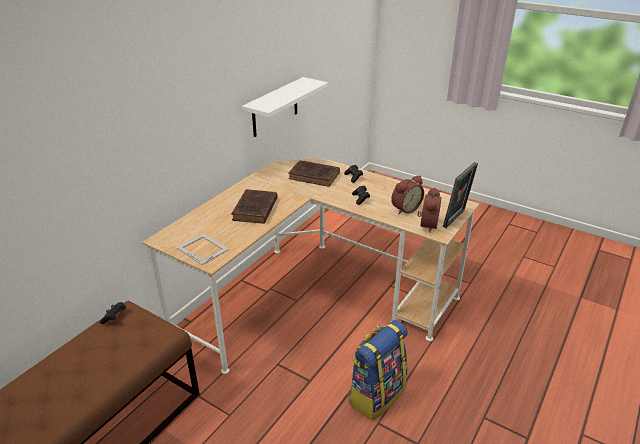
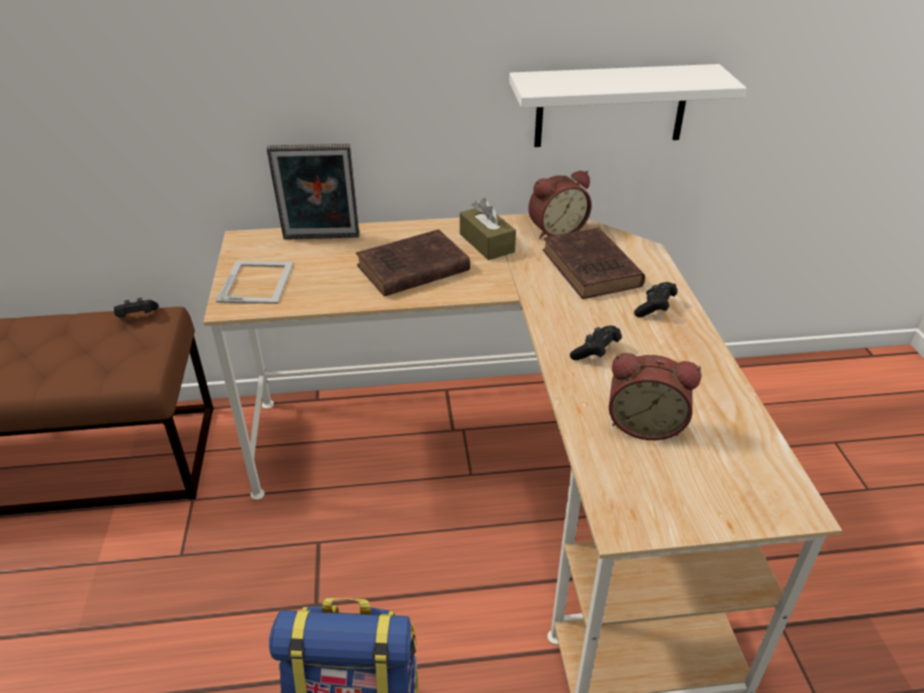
camera: 50 degrees right, 5 degrees up
(264, 187) = (486, 243): none -> brown tissue box
(426, 225) = (628, 485): alarm clock -> alarm clock (555, 231)
(456, 219) = (715, 522): picture frame -> picture frame (321, 239)

